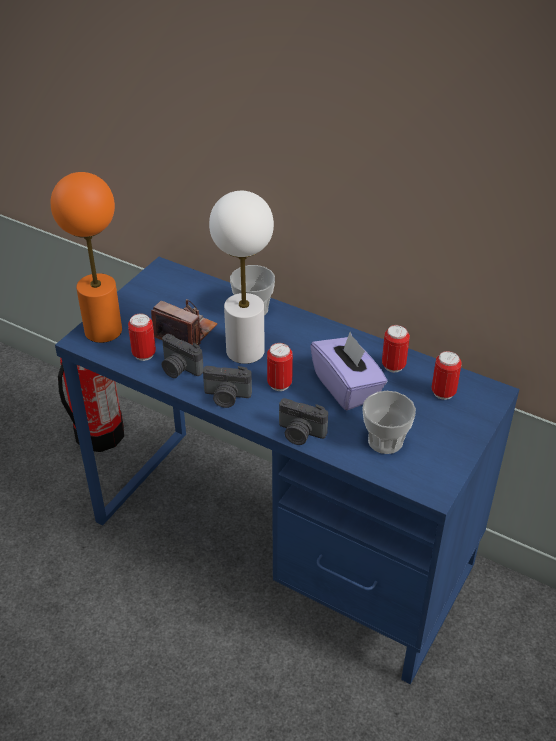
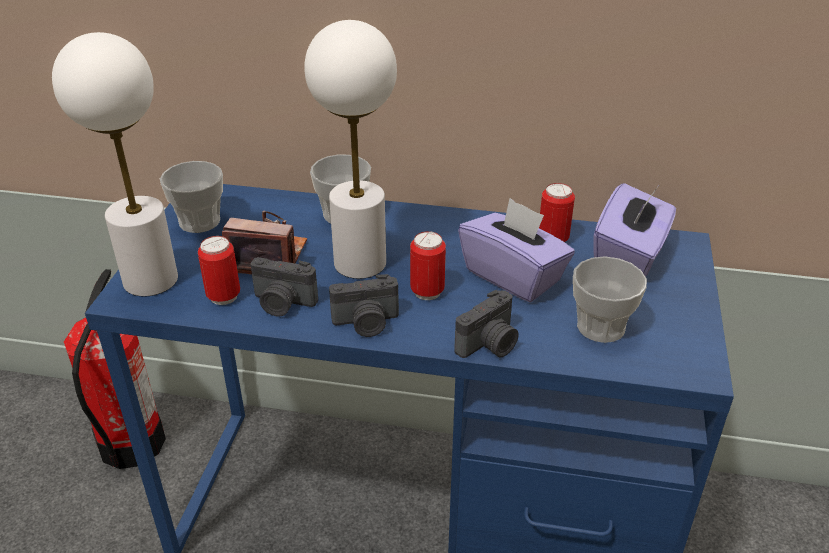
camera: 20 degrees left, 5 degrees down
(102, 330) = (149, 280): orange table lamp -> white table lamp
(152, 292) = (199, 221): none -> cup
(300, 434) = (490, 345): camera -> camera turned 45 degrees counterclockwise
(443, 393) = (630, 256): can -> purple tissue box

